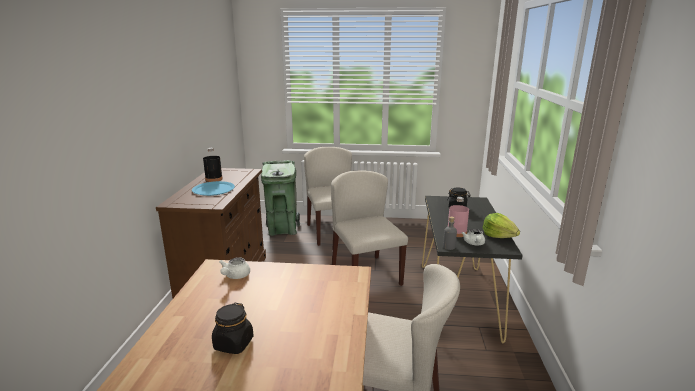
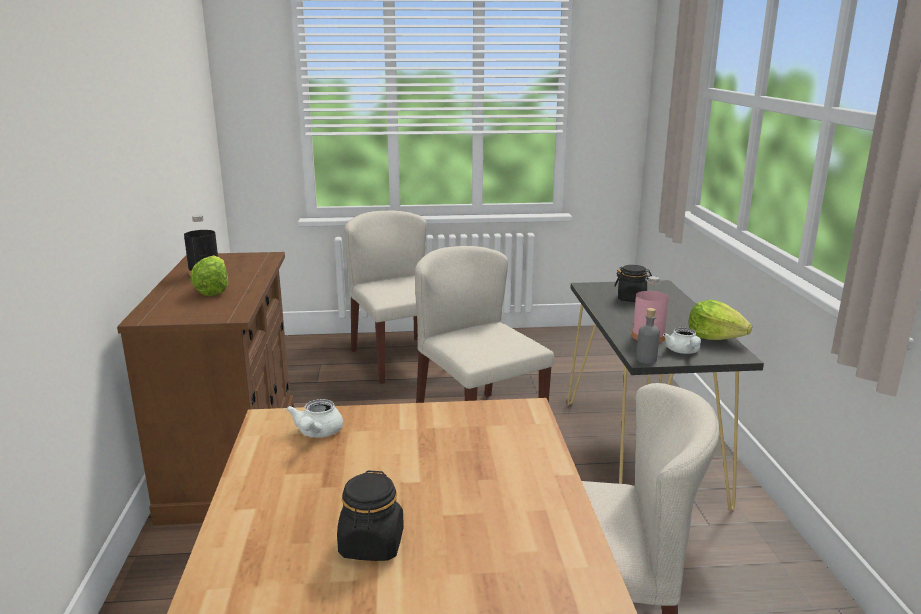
camera: 10 degrees left, 0 degrees up
(213, 189) = (213, 290): blue plate -> lettuce
(282, 229) = (309, 361): green trash can -> none

